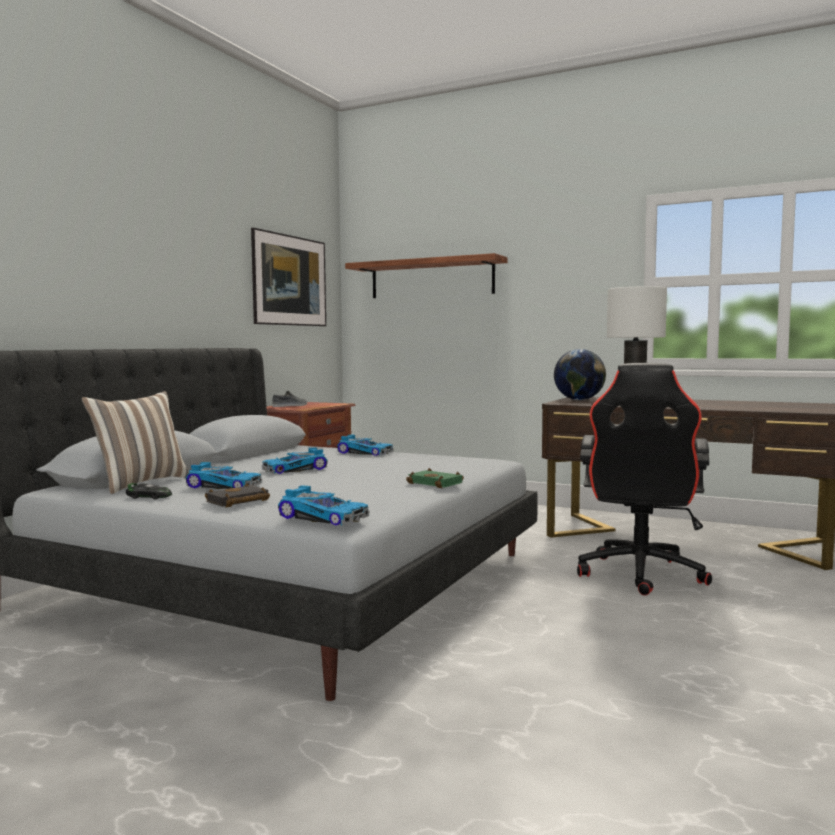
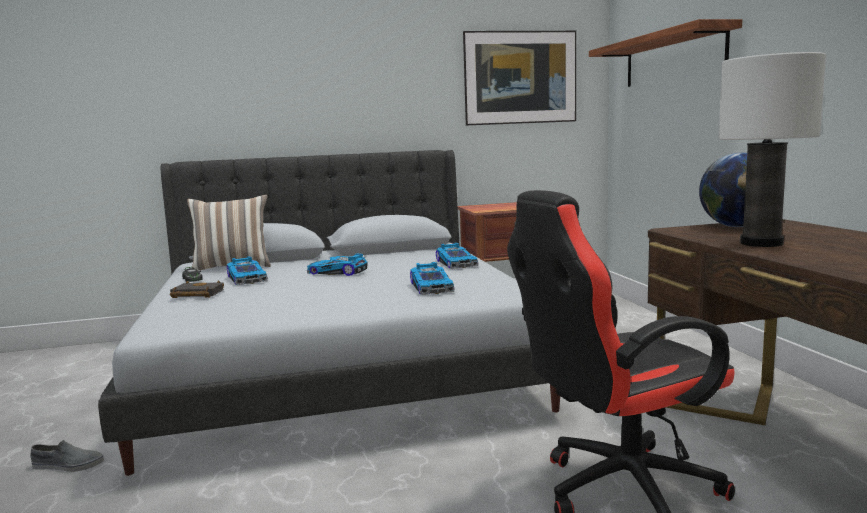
camera: 50 degrees right, 5 degrees up
(290, 406) = (495, 205): grey shoe -> grey shoe (67, 465)
(324, 517) = (159, 322): toy car -> toy car (432, 287)
(437, 483) = (353, 310): green book -> none

